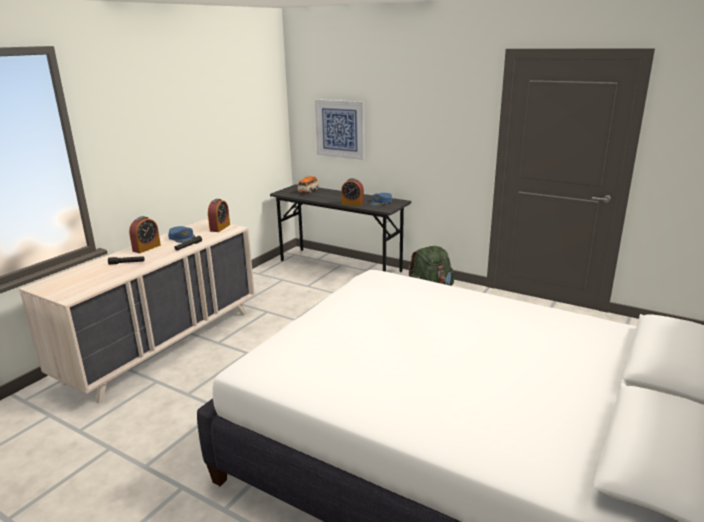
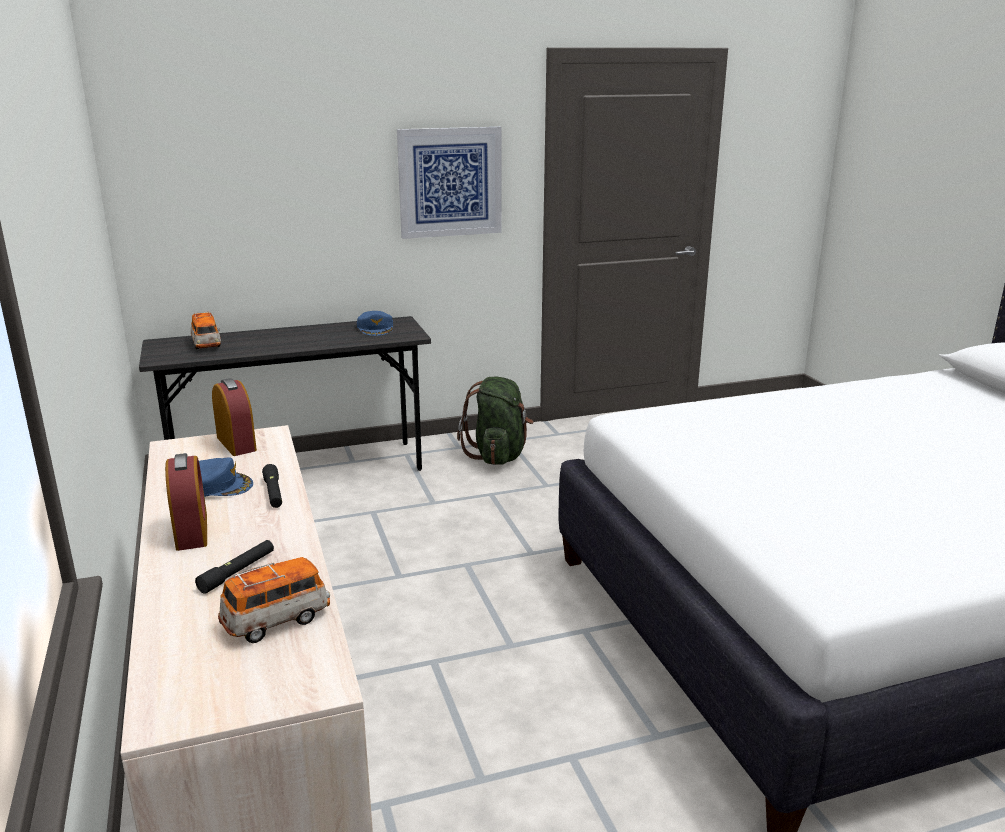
camera: 50 degrees left, 0 degrees up
(102, 278) = (277, 620): none -> toy car
(340, 129) = (246, 208): picture -> picture (450, 182)
(352, 204) = (341, 342): alarm clock -> none

